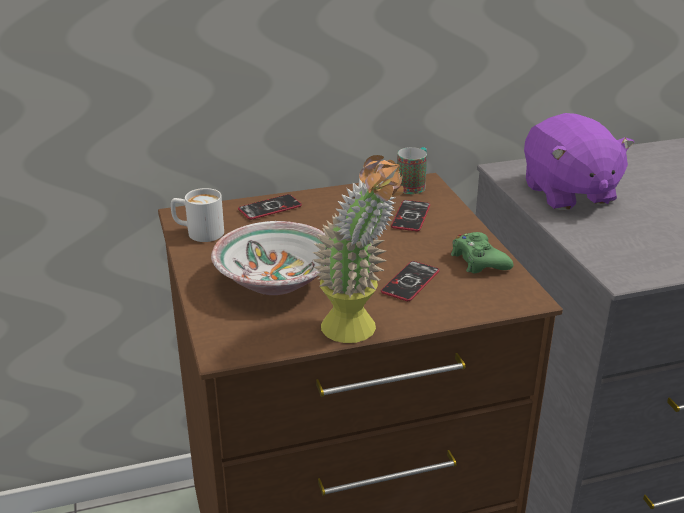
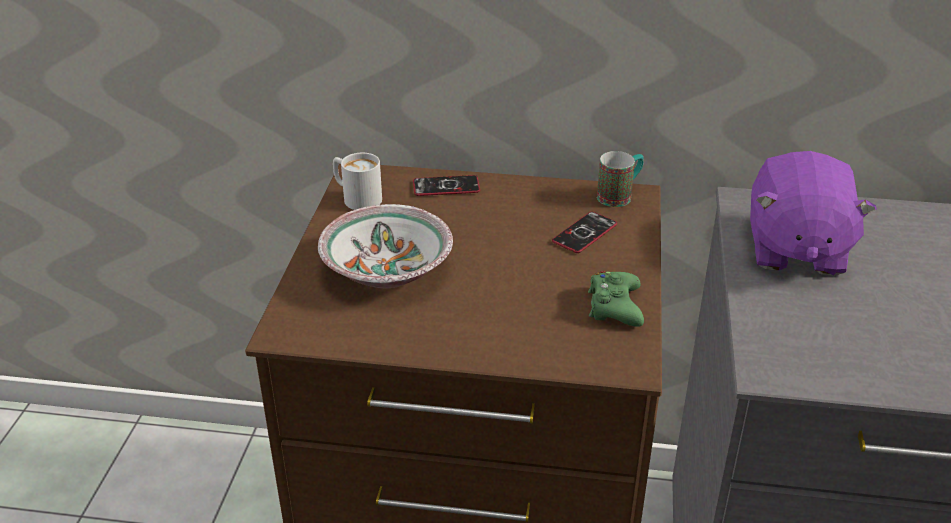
camera: 25 degrees right, 5 degrees up
(358, 334) = (420, 353): potted plant -> none
(410, 282) = (519, 311): phone -> none

